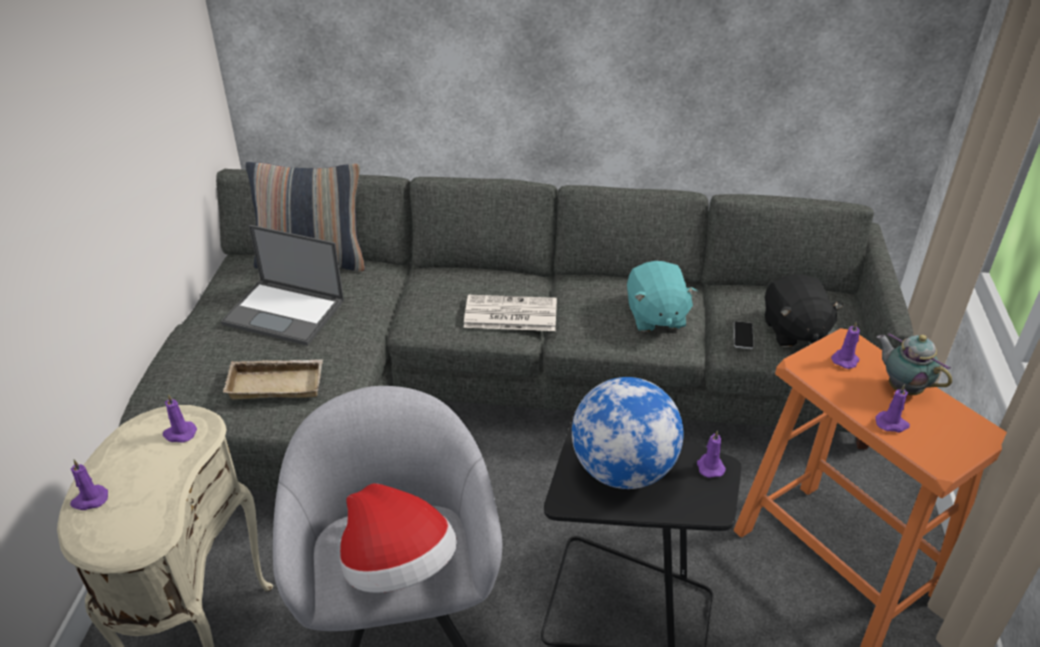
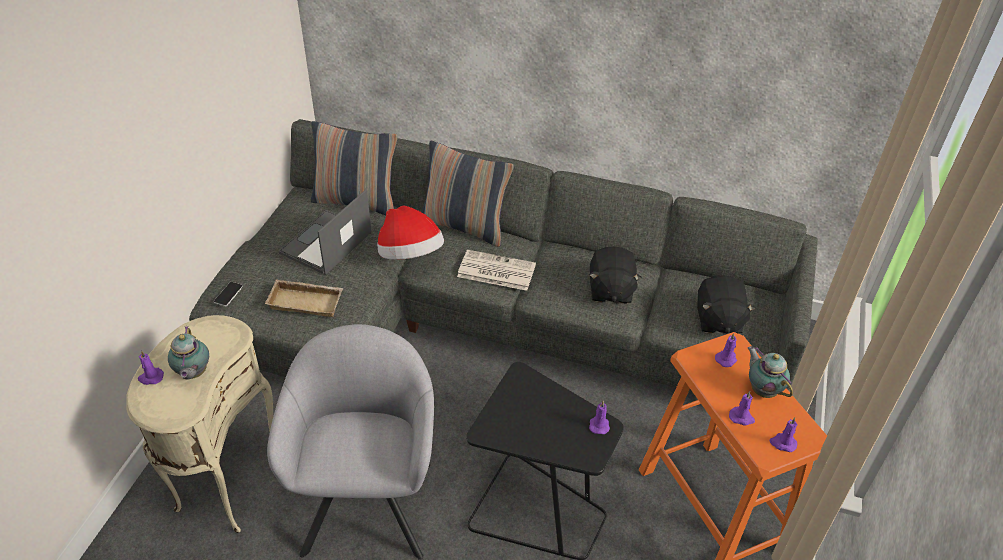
camera: 10 degrees right, 5 degrees up
(151, 485) = (193, 374): none -> teapot
(179, 434) = (219, 338): purple candle -> purple candle (782, 443)
(285, 312) = (325, 243): laptop -> laptop turned 90 degrees clockwise
(398, 567) = (359, 458): hat -> hat (410, 255)
(456, 270) = (464, 226): none -> pillow
(623, 470) = (533, 416): globe -> none
(655, 316) = (610, 290): turquoise plush toy -> black plush toy
(743, 336) = (675, 318): phone -> phone (228, 294)

